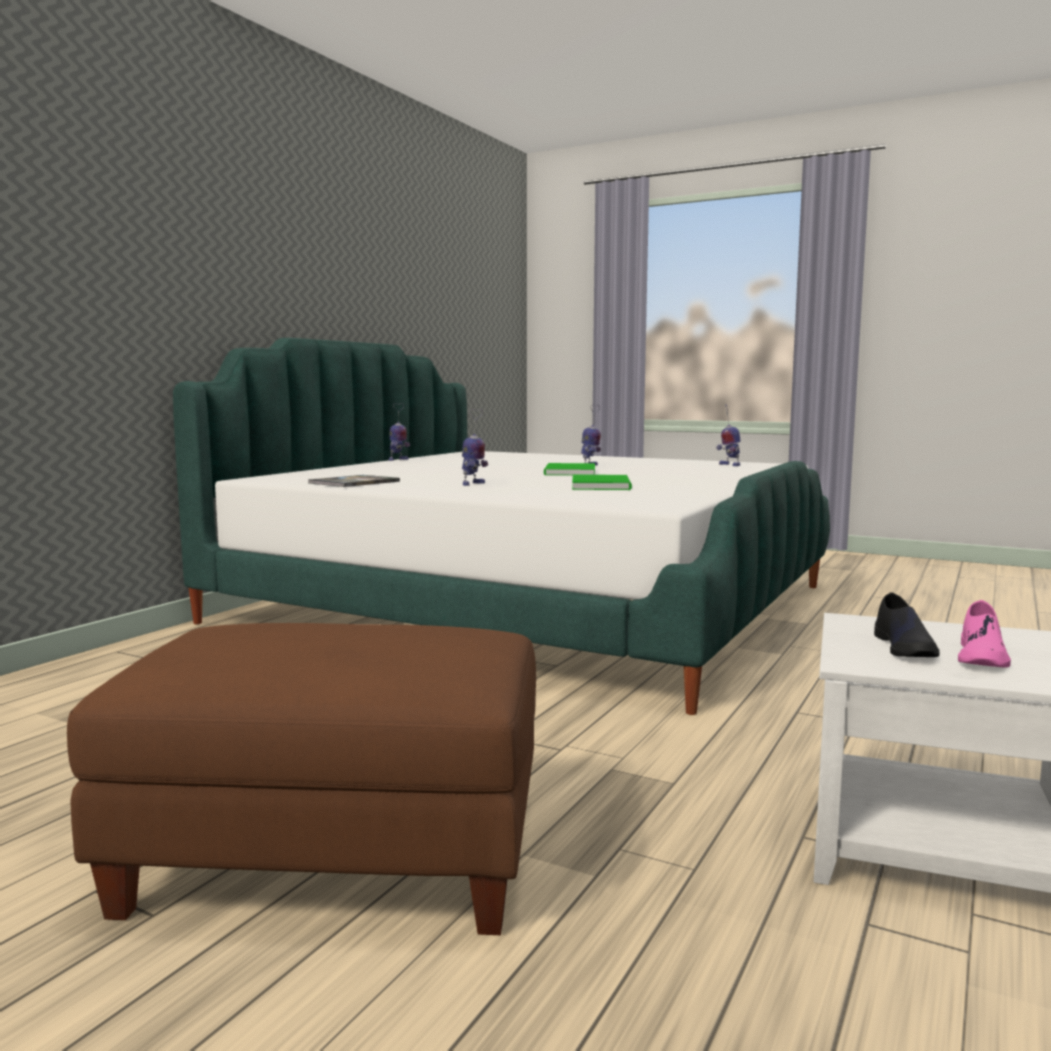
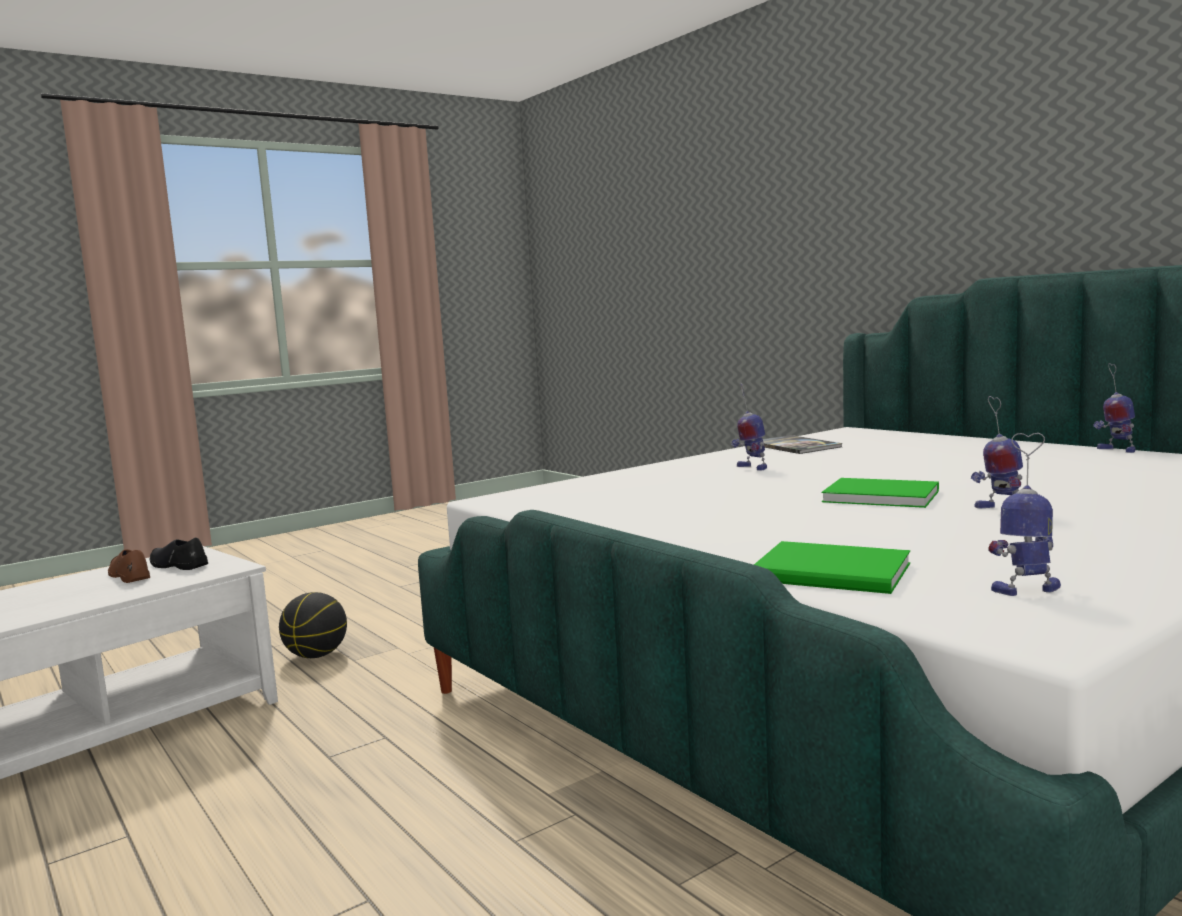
camera: 115 degrees right, 0 degrees up
(333, 858) = (403, 587): brown ottoman -> none
(602, 485) = (695, 498): green book -> green book (835, 574)
(688, 814) = (316, 656): none -> basketball
(981, 657) = (129, 575): pink shoe -> brown shoe

